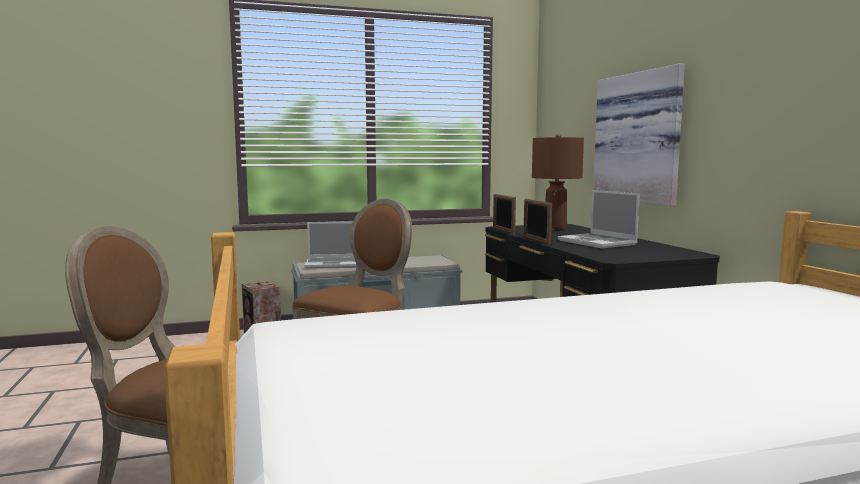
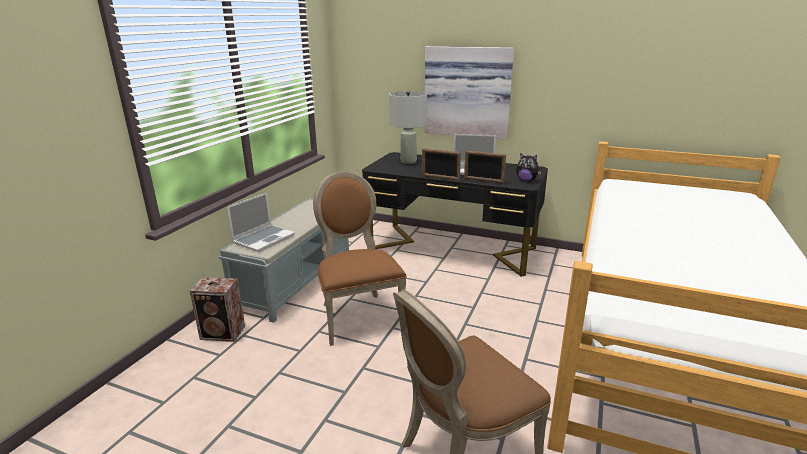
camera: 50 degrees left, 15 degrees up
(503, 230) = (389, 172): picture frame -> picture frame (483, 180)
(555, 229) = (408, 161): brown table lamp -> grey table lamp
(634, 257) = (526, 180): none -> plush toy

